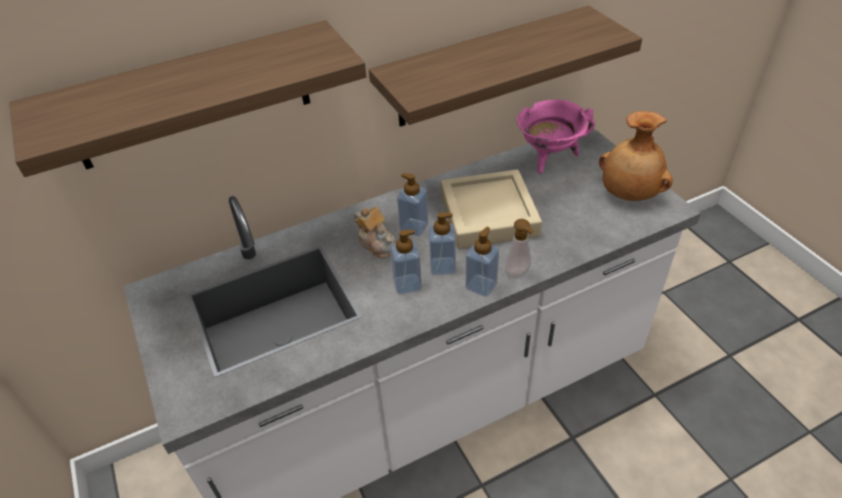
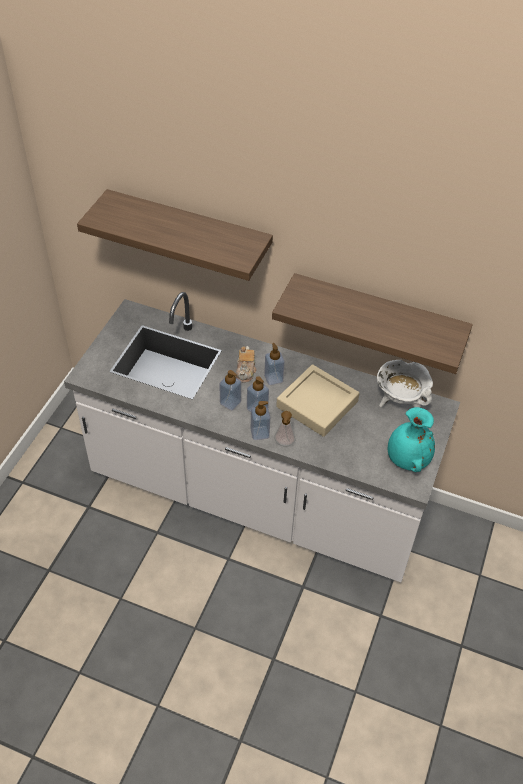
camera: 45 degrees right, 5 degrees up
(549, 158) = (400, 403): pink cooking pot -> white cooking pot
(628, 194) = (407, 459): brown vase -> turquoise vase

